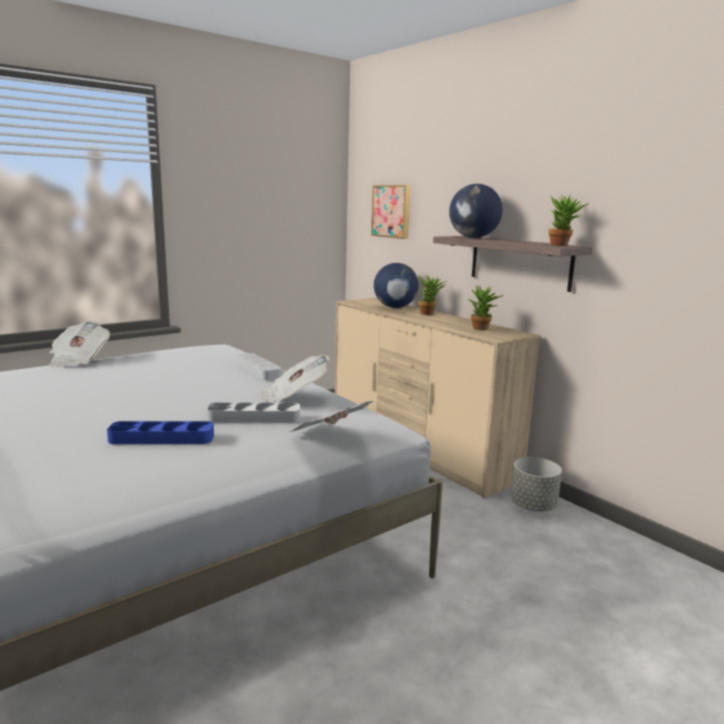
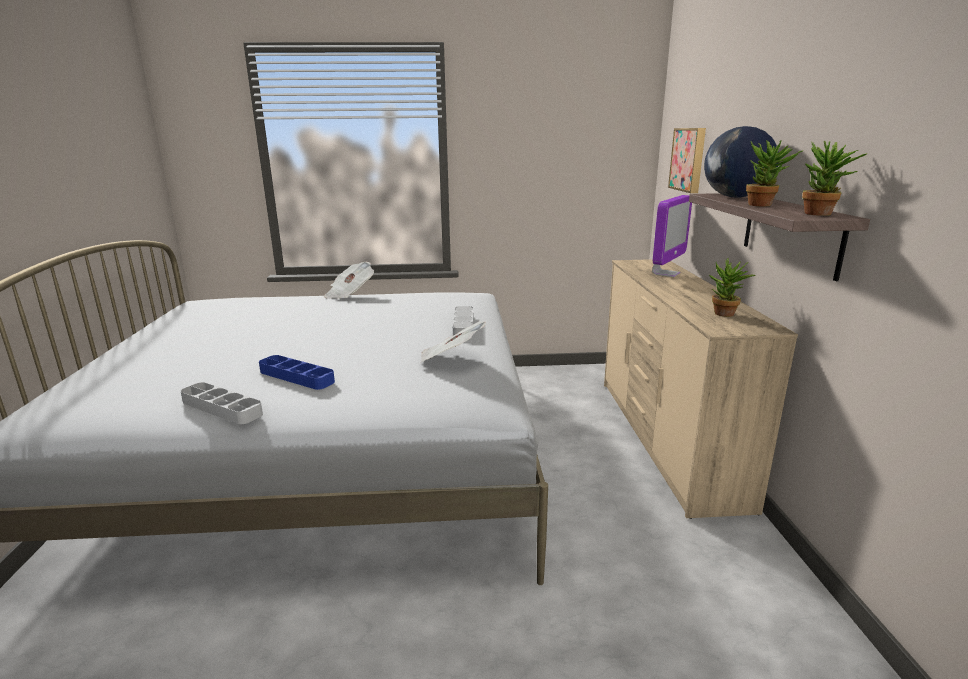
camera: 35 degrees right, 5 degrees up
(254, 418) = (387, 373): grey tray -> grey tray (222, 408)
(330, 438) = (417, 409): newspaper -> none
(394, 307) = (666, 273): globe -> monitor
(429, 313) = (695, 285): potted plant -> potted plant (764, 205)
(533, 506) = (743, 549): grey planter -> none

